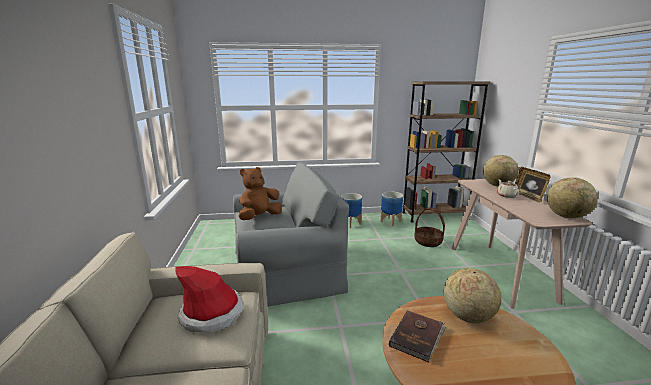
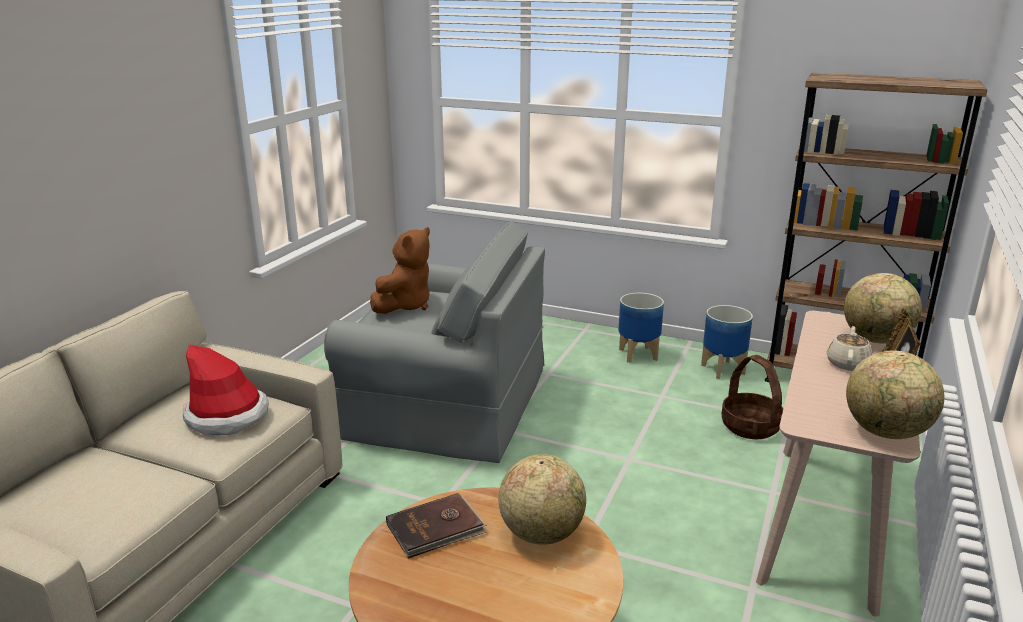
camera: 30 degrees right, 5 degrees up
(259, 217) = (405, 305): brown plush toy -> brown plush toy turned 135 degrees clockwise

